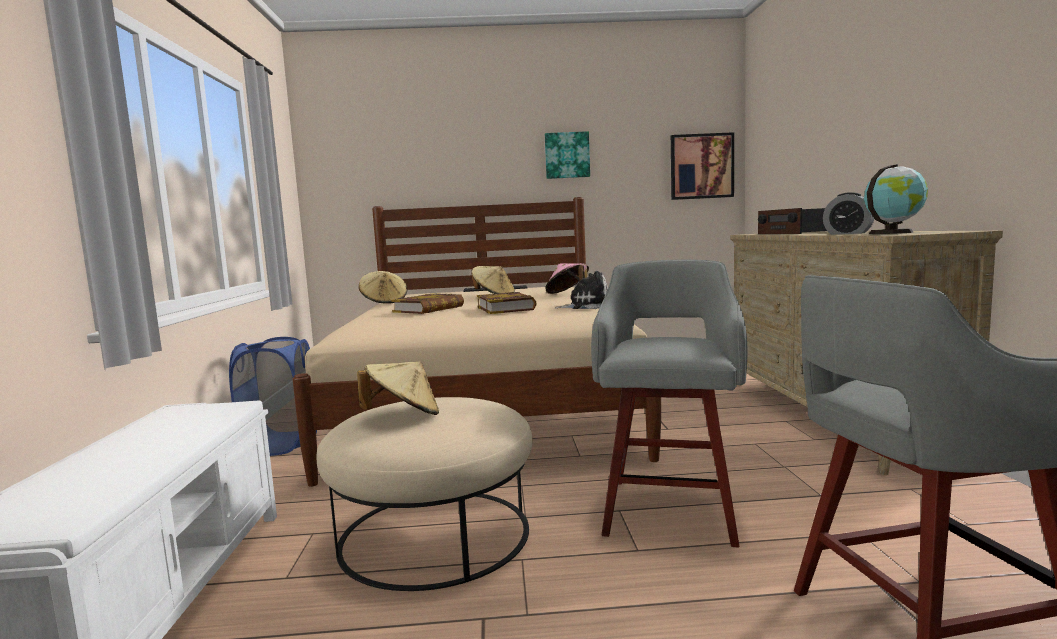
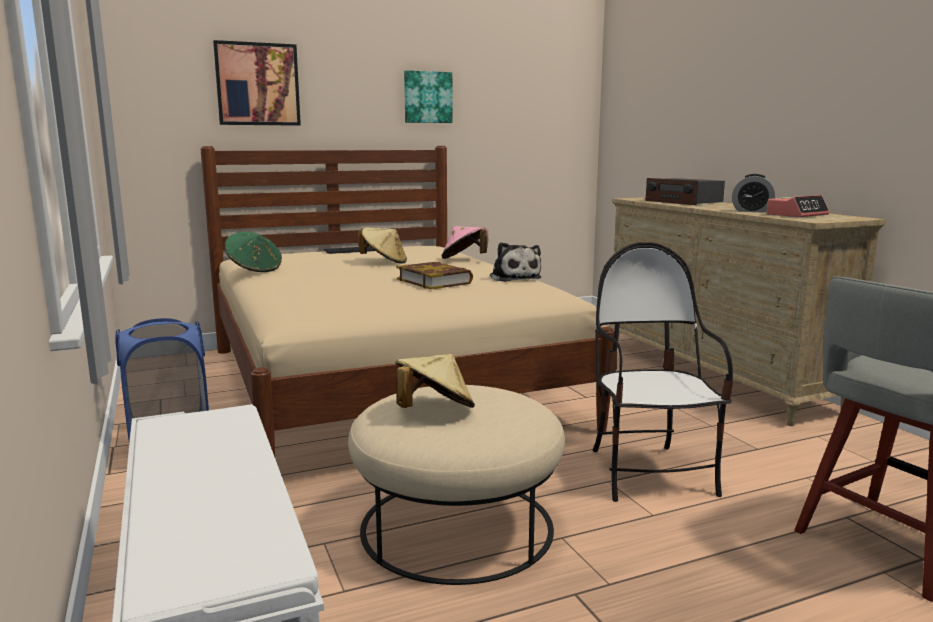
camera: 20 degrees left, 5 degrees up
(384, 302) = (254, 269): beige hat -> green hat
(429, 309) = (342, 282): book -> none
(586, 306) = (514, 278): plush toy -> plush toy turned 90 degrees clockwise
(670, 508) = (649, 473): grey stool -> chair
(701, 166) = (560, 118): picture -> picture (257, 84)
(893, 233) = (797, 215): globe -> alarm clock

